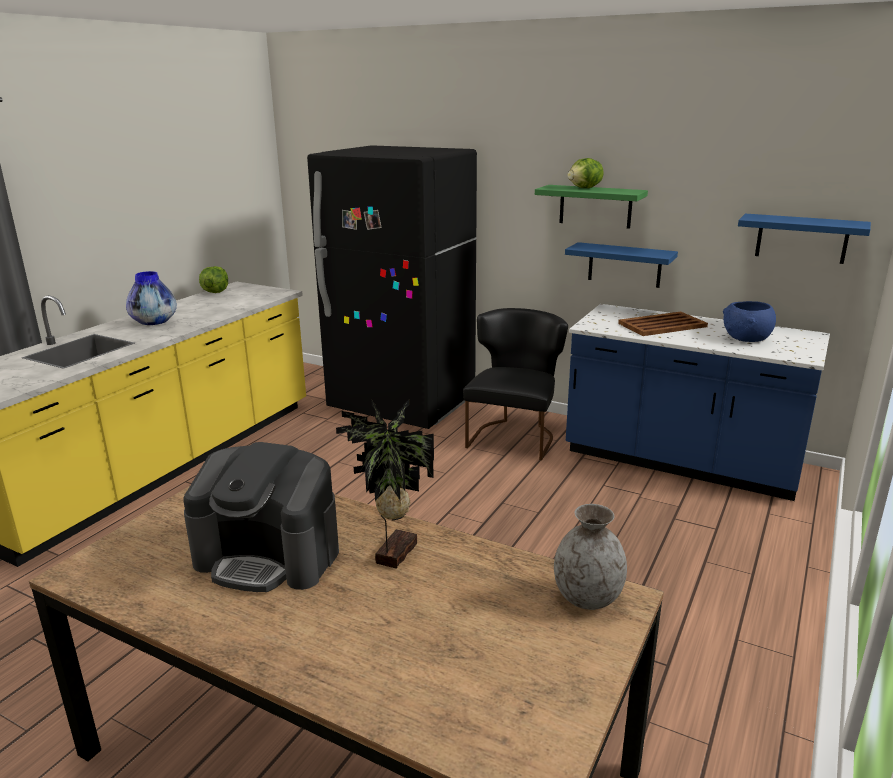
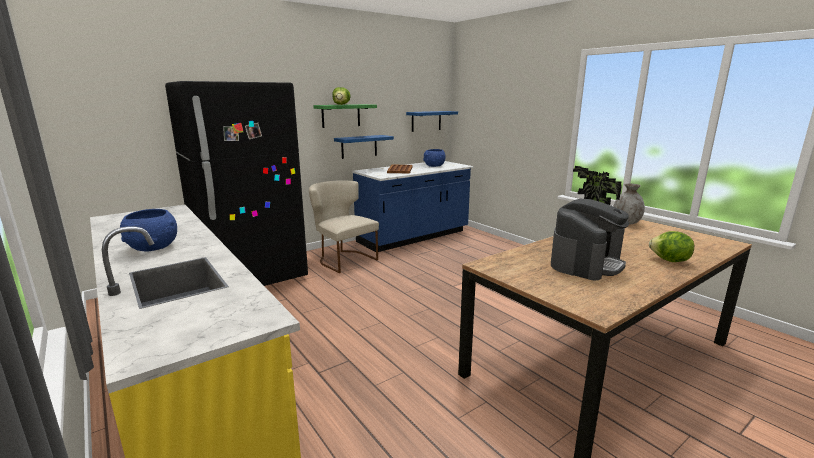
camera: 65 degrees left, 5 degrees down
(154, 322) = (154, 248): vase -> blue bowl
(215, 292) = (107, 224): lettuce -> lettuce (669, 261)
(514, 436) = (343, 259): black chair -> beige chair

